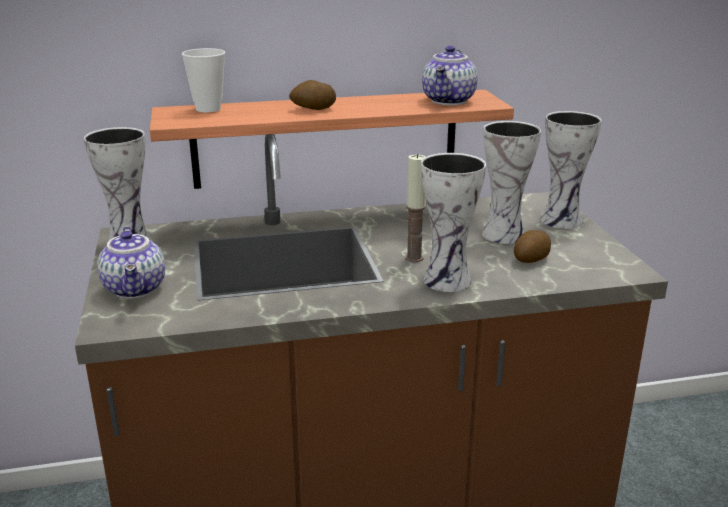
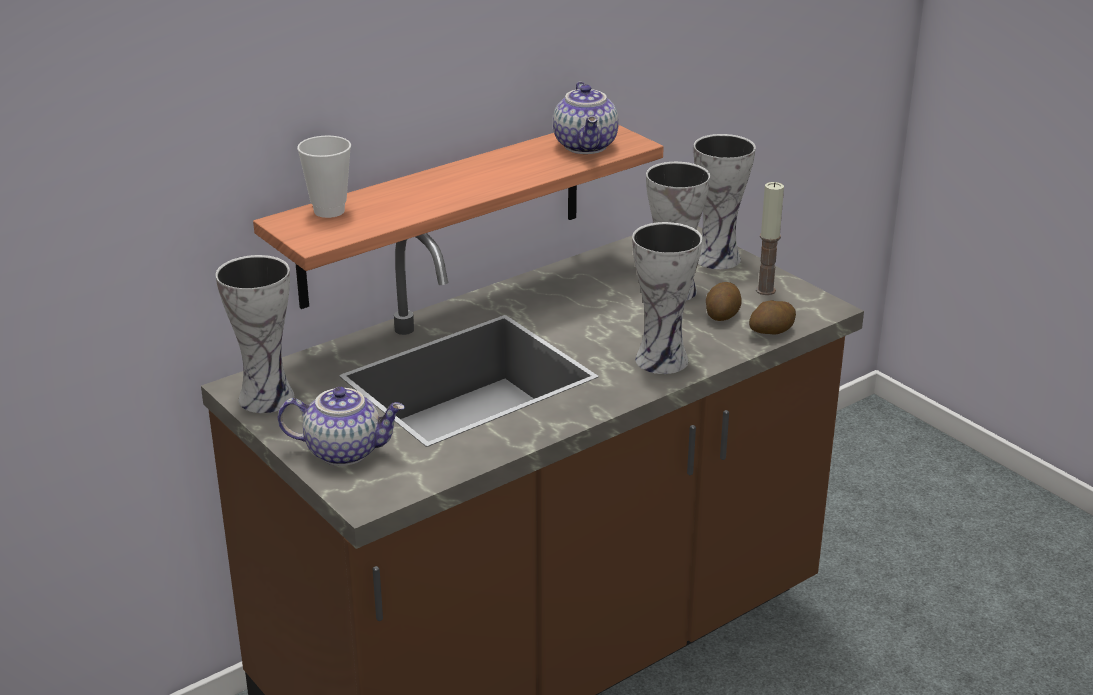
camera: 25 degrees left, 5 degrees up
(136, 289) = (345, 451): teapot -> teapot turned 45 degrees counterclockwise
(313, 109) = (452, 188): potato -> potato (771, 332)
(414, 258) = (605, 341): candle -> candle (765, 290)

